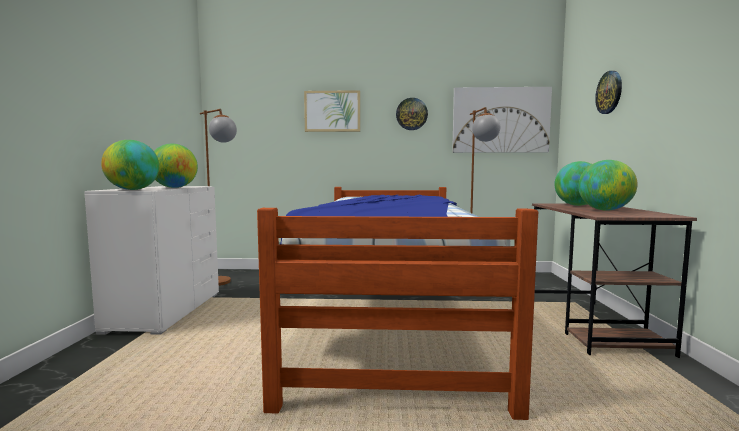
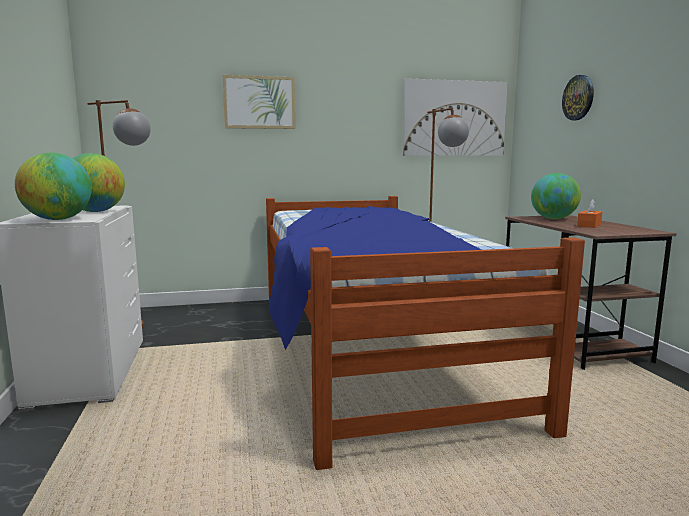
camera: 15 degrees left, 5 degrees up
(411, 114) = (356, 108): wall clock -> none
(605, 210) = (589, 225): globe -> orange tissue box

